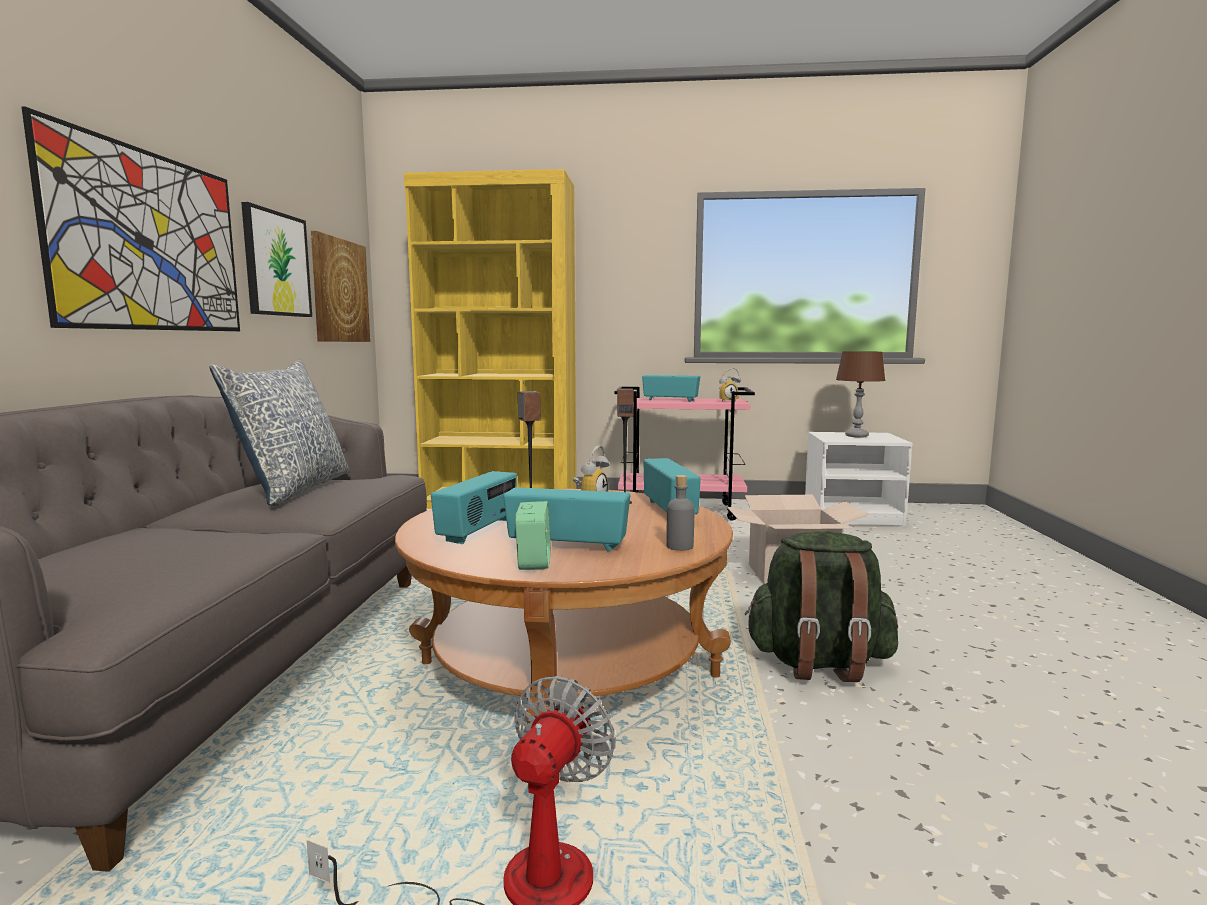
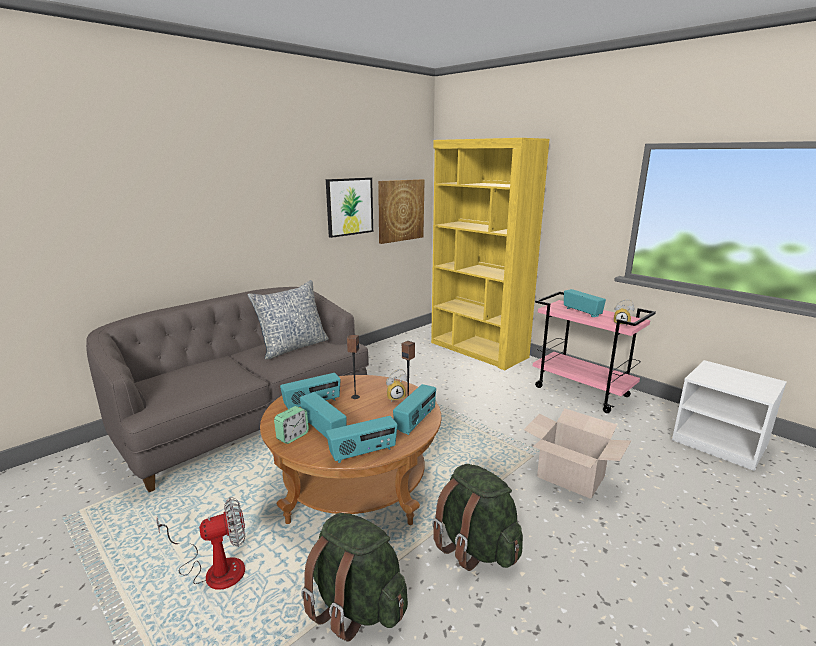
camera: 40 degrees right, 10 degrees up
(151, 241) = (267, 215): picture -> none
(679, 546) = (363, 453): grey bottle -> radio
(808, 788) = (356, 606): none -> green backpack
(857, 436) = (736, 378): brown table lamp -> none

